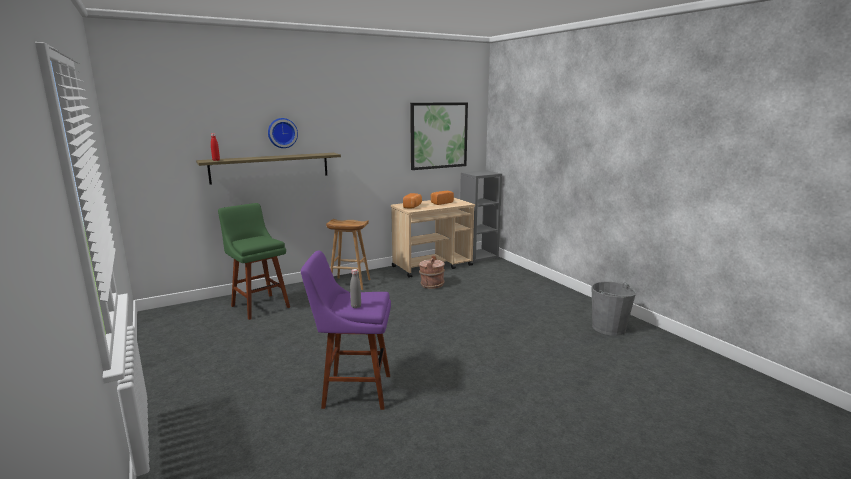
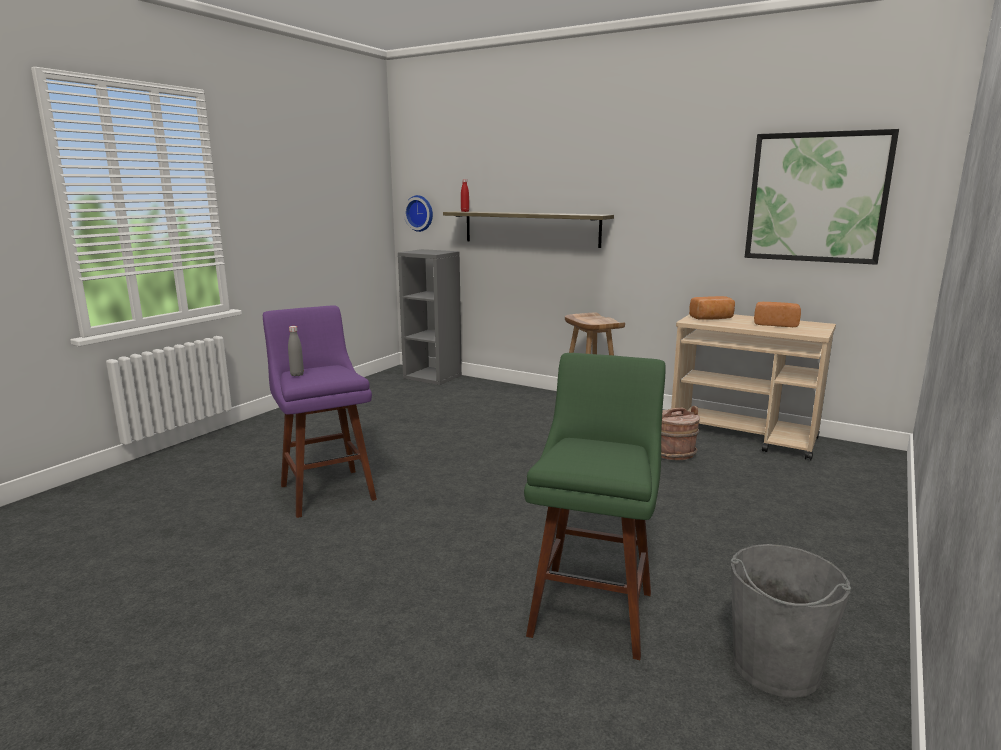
camera: 60 degrees right, 0 degrees up
(259, 305) = (468, 394): green stool -> green stool (593, 608)
(282, 133) = (548, 182): wall clock -> wall clock (420, 213)
(478, 256) = (866, 455): grey bookcase -> grey bookcase (433, 377)

